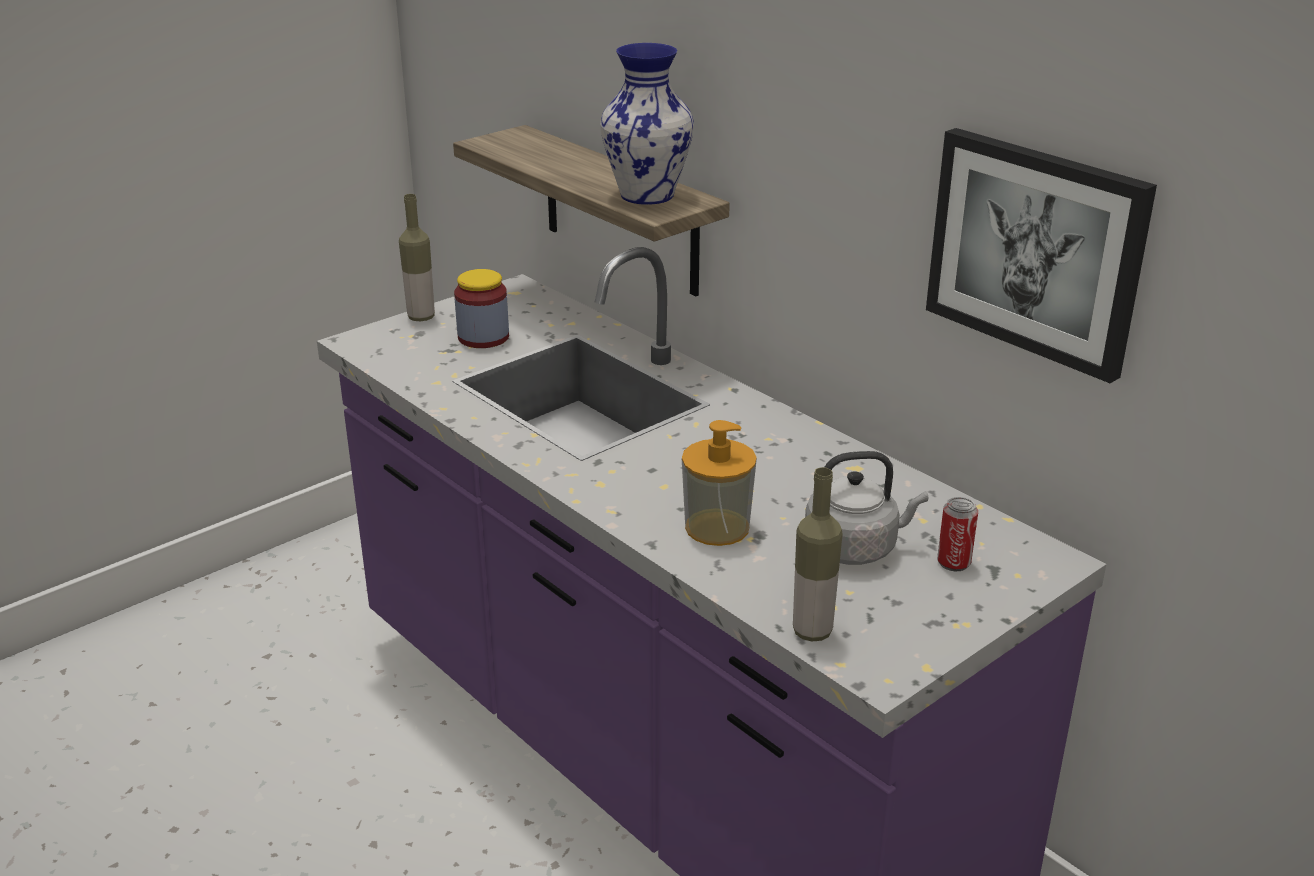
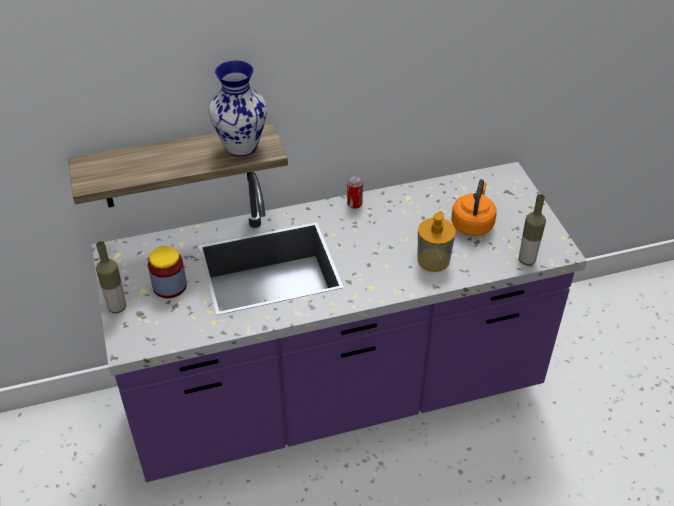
camera: 65 degrees left, 15 degrees up
(855, 548) = (472, 223): grey kettle -> orange kettle
(953, 563) = (497, 200): can -> can (354, 204)
(1036, 250) = (471, 60): picture -> none

